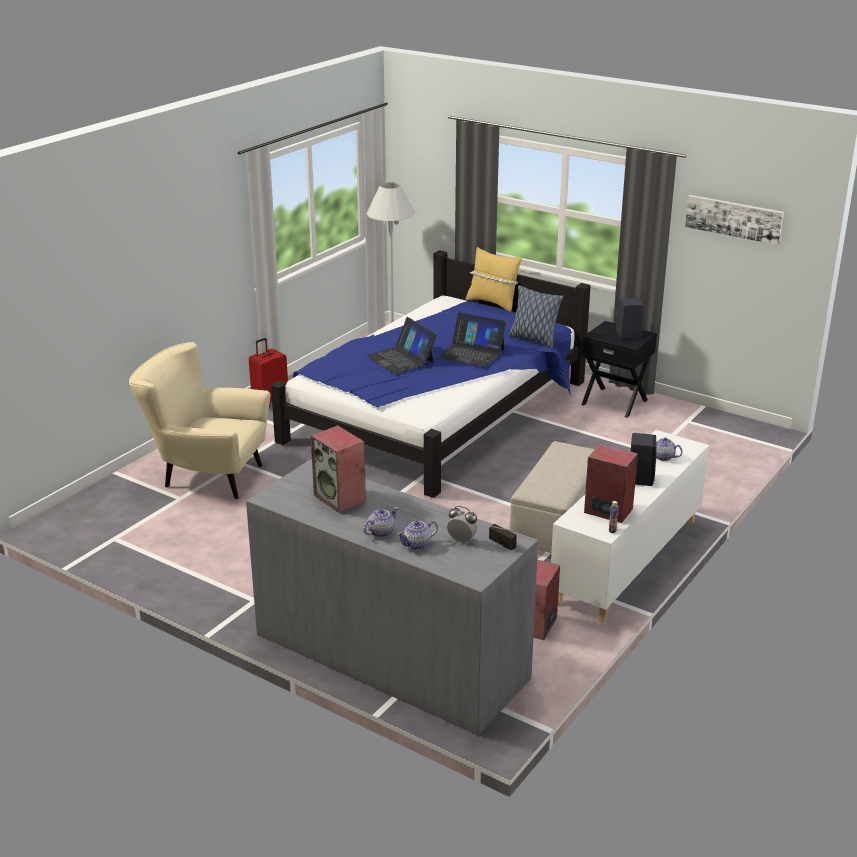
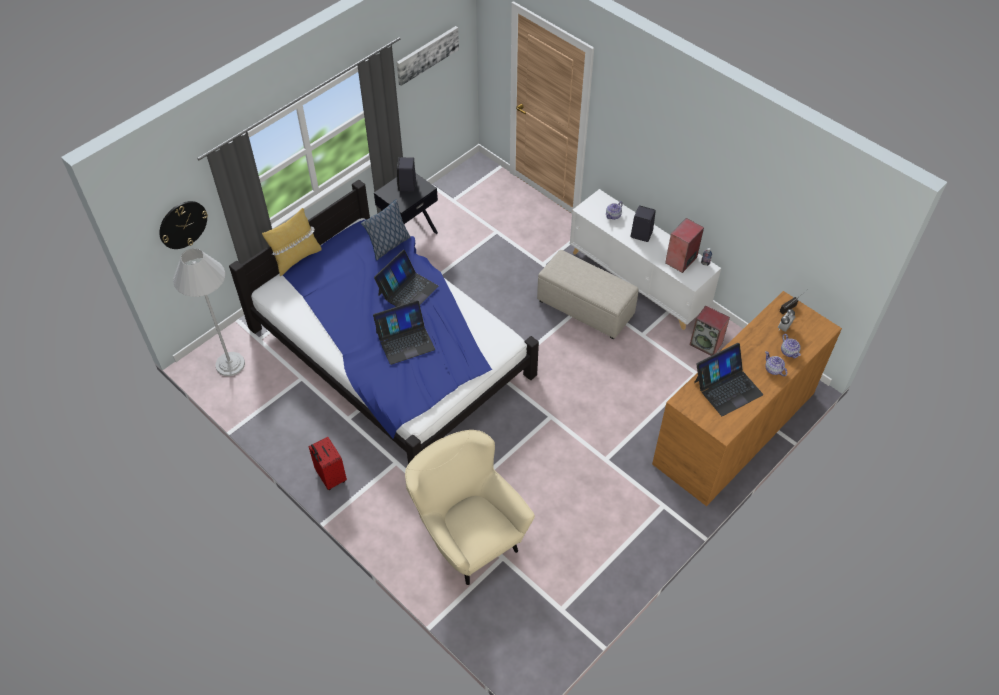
camera: 80 degrees left, 25 degrees up
(206, 476) = (468, 536): beige armchair -> beige armchair turned 120 degrees clockwise
(340, 498) = (727, 388): speaker -> laptop
(390, 656) = (734, 428): grey dresser -> brown dresser
(430, 181) = (183, 224): none -> wall clock

